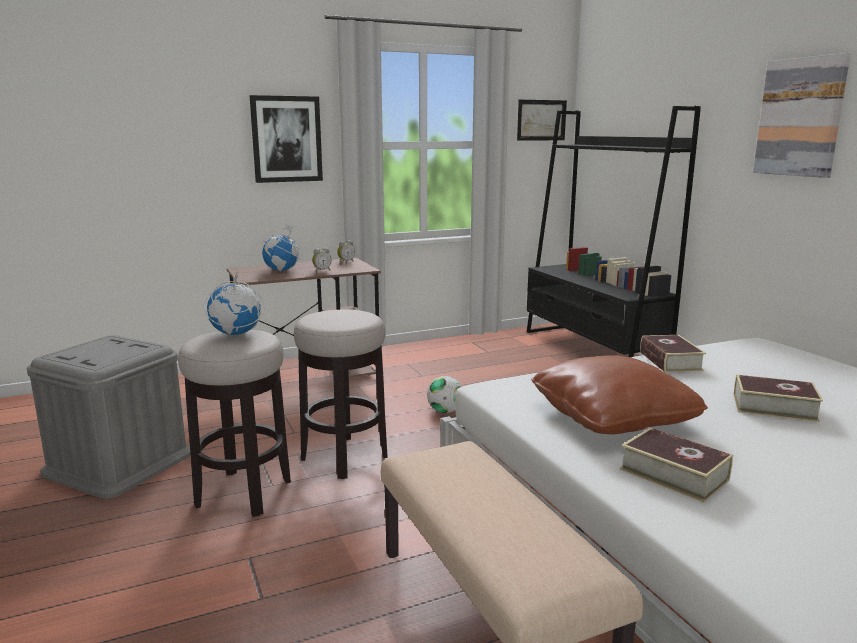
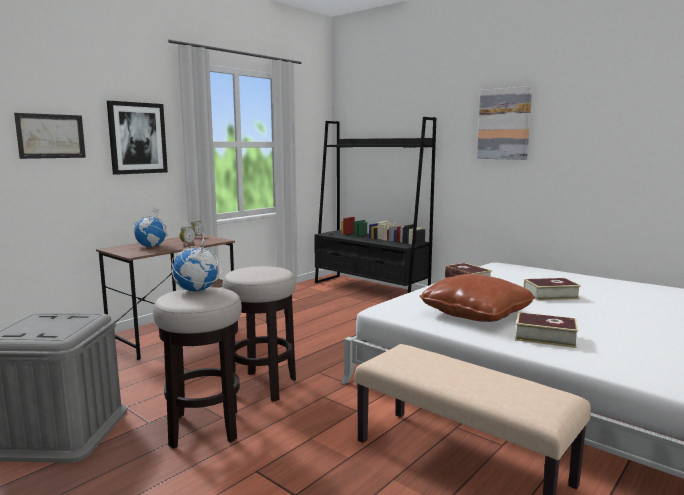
camera: 25 degrees left, 5 degrees down
(445, 411) = (307, 342): football -> none
(541, 120) = (313, 127): picture -> picture (51, 136)

